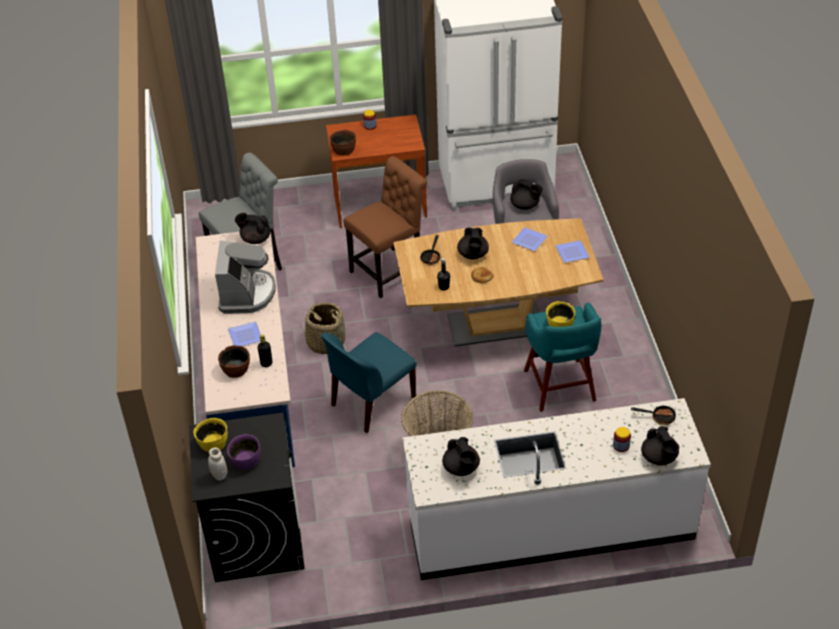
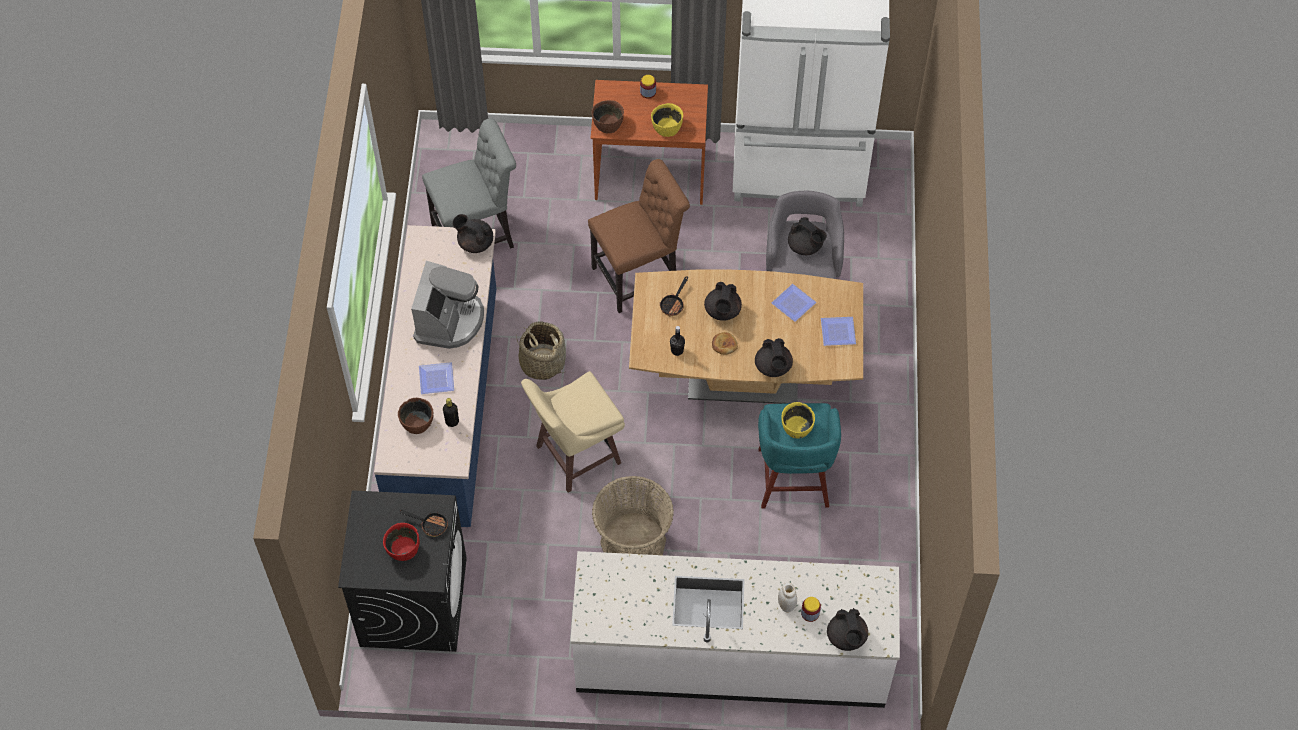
camera: 10 degrees right, 15 degrees up
(212, 443) = (372, 519): yellow bowl -> yellow bowl (666, 127)
(219, 475) = (372, 561): white jar -> white jar (786, 605)
(245, 460) = (402, 549): purple bowl -> red bowl
(371, 402) = (575, 455): blue chair -> beige stool
(461, 468) = (630, 604): black teapot -> black teapot (773, 367)
(659, 417) = (863, 585): frying pan -> frying pan (430, 524)

